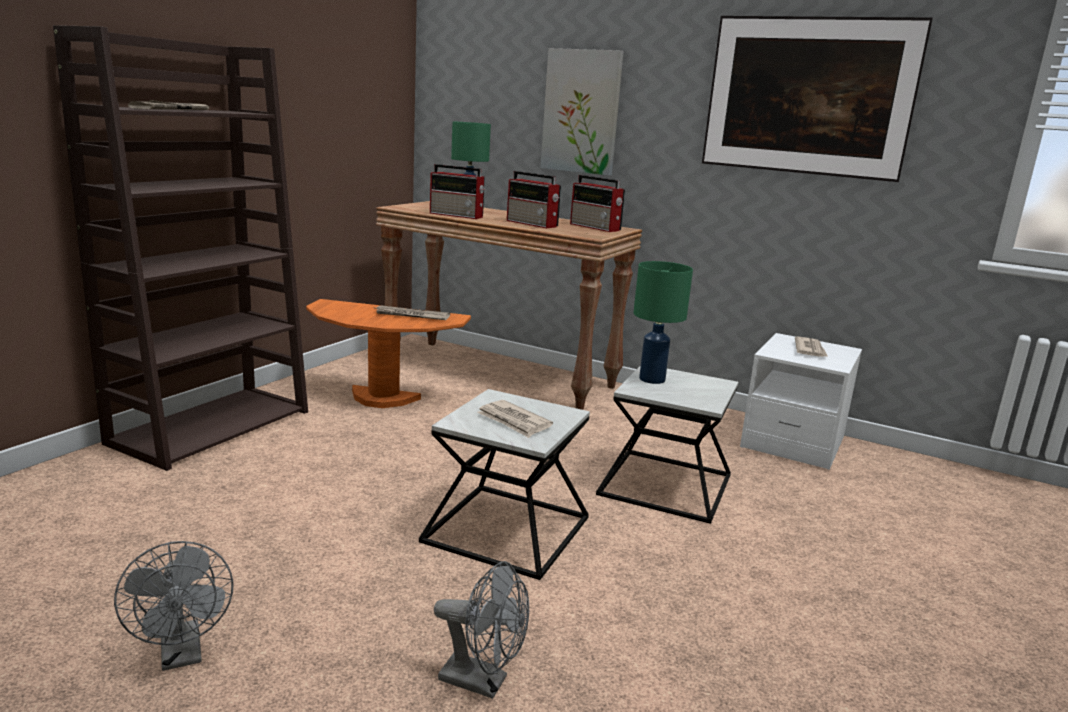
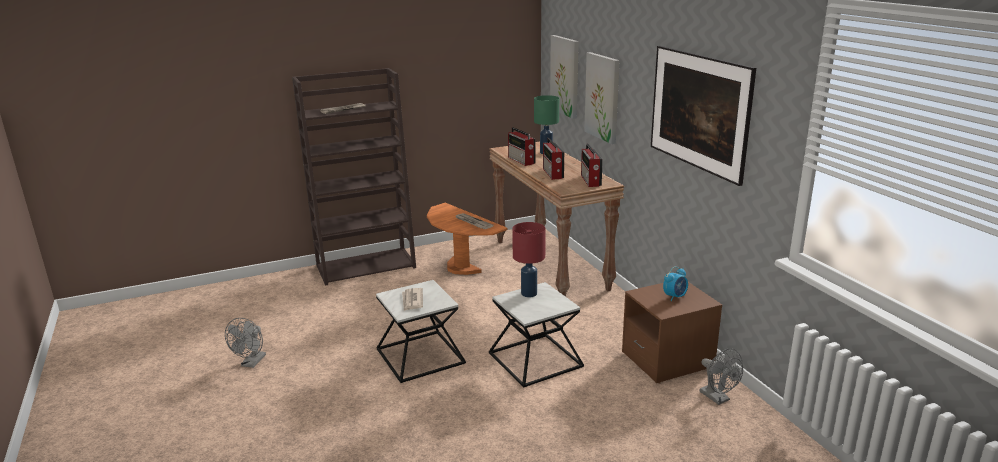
camera: 40 degrees right, 5 degrees up
(483, 682) = (325, 411): grey fan -> grey fan (718, 398)
(485, 94) = (565, 76): none -> picture
(653, 379) = (529, 293): green table lamp -> red table lamp
(792, 443) = (667, 360): white nightstand -> brown nightstand
(810, 350) = (675, 296): newspaper -> alarm clock

